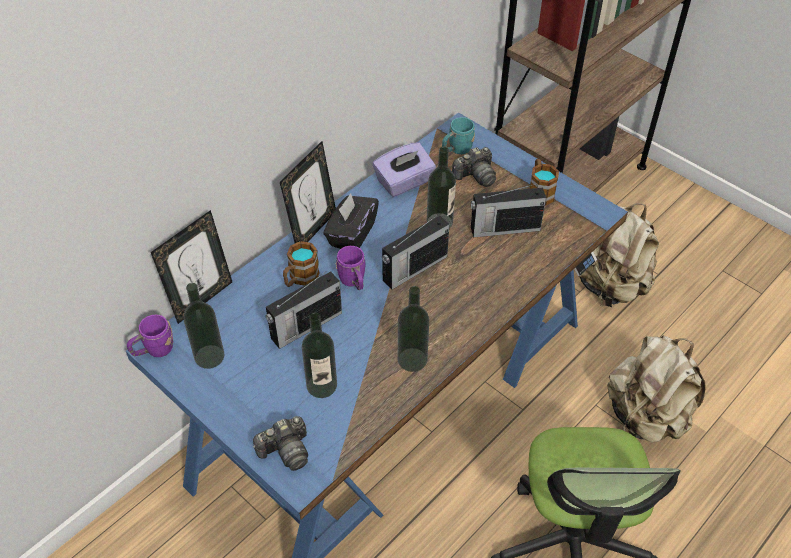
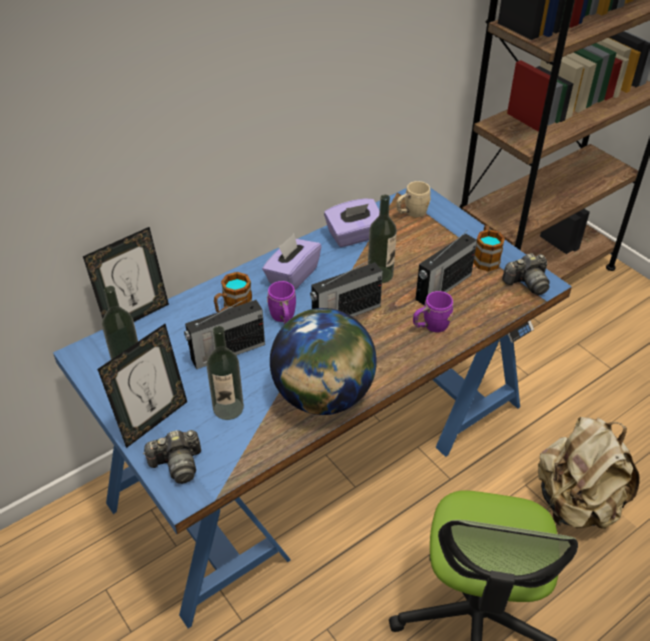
camera: 10 degrees right, 5 degrees down
(154, 350) = (79, 355): purple mug -> purple mug (431, 326)
(312, 229) = (256, 267): picture frame -> picture frame (153, 420)
(351, 234) = (292, 276): black tissue box -> purple tissue box
(412, 359) = (323, 396): bottle -> globe
(456, 150) = (411, 213): turquoise mug -> beige mug
(475, 176) = (425, 238): camera -> camera (527, 283)
(503, 228) = (442, 287): radio -> radio turned 45 degrees counterclockwise
(610, 286) = (560, 373): beige backpack -> none

